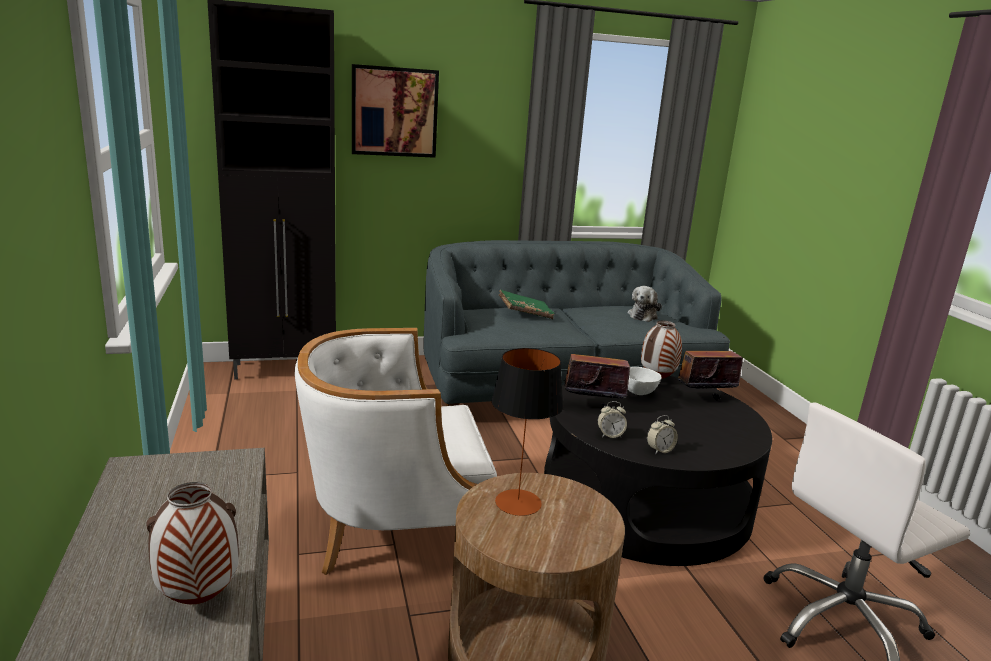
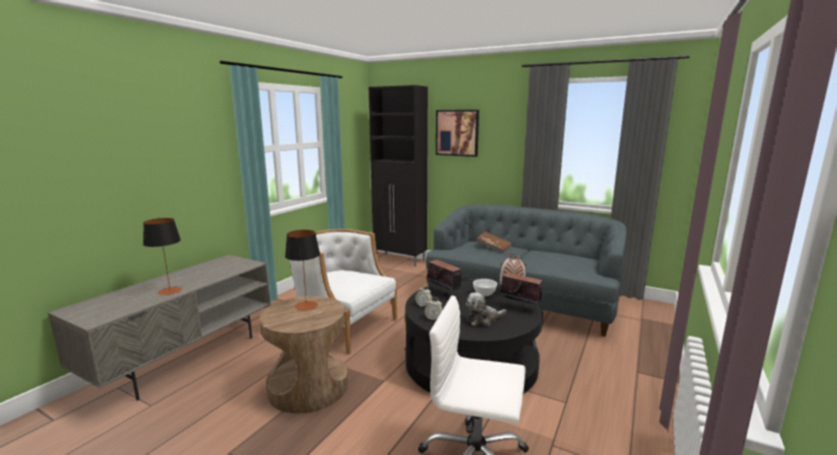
camera: 45 degrees right, 5 degrees down
(197, 600) = (170, 291): vase -> table lamp
(525, 314) = (493, 247): green book -> brown book
(643, 315) = (568, 261): plush toy -> plush toy (483, 319)

